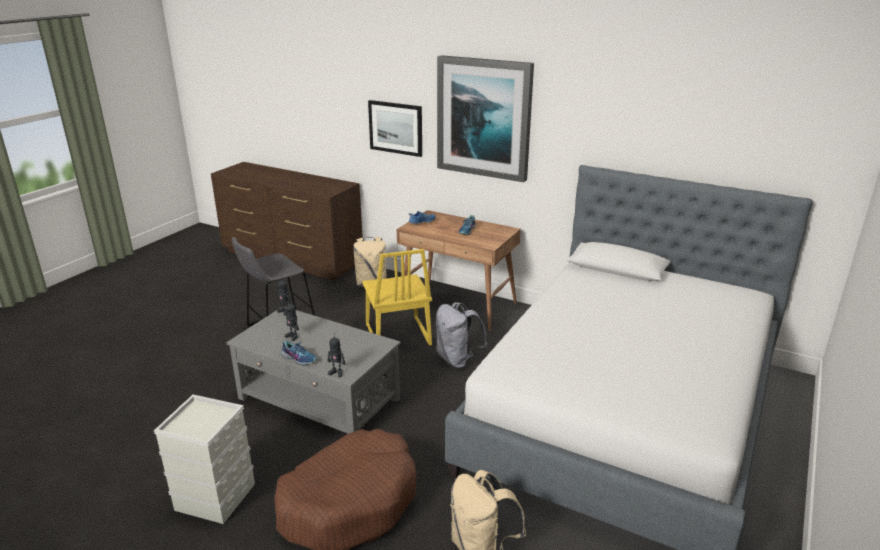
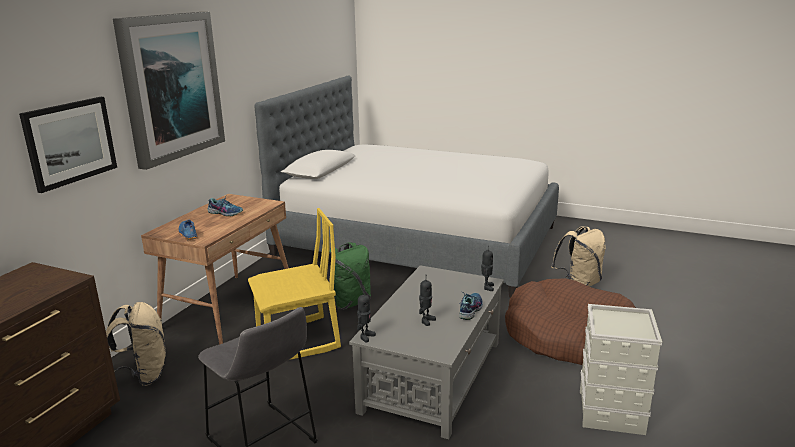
camera: 95 degrees left, 5 degrees down
(457, 360) = (349, 303): grey backpack -> green backpack

